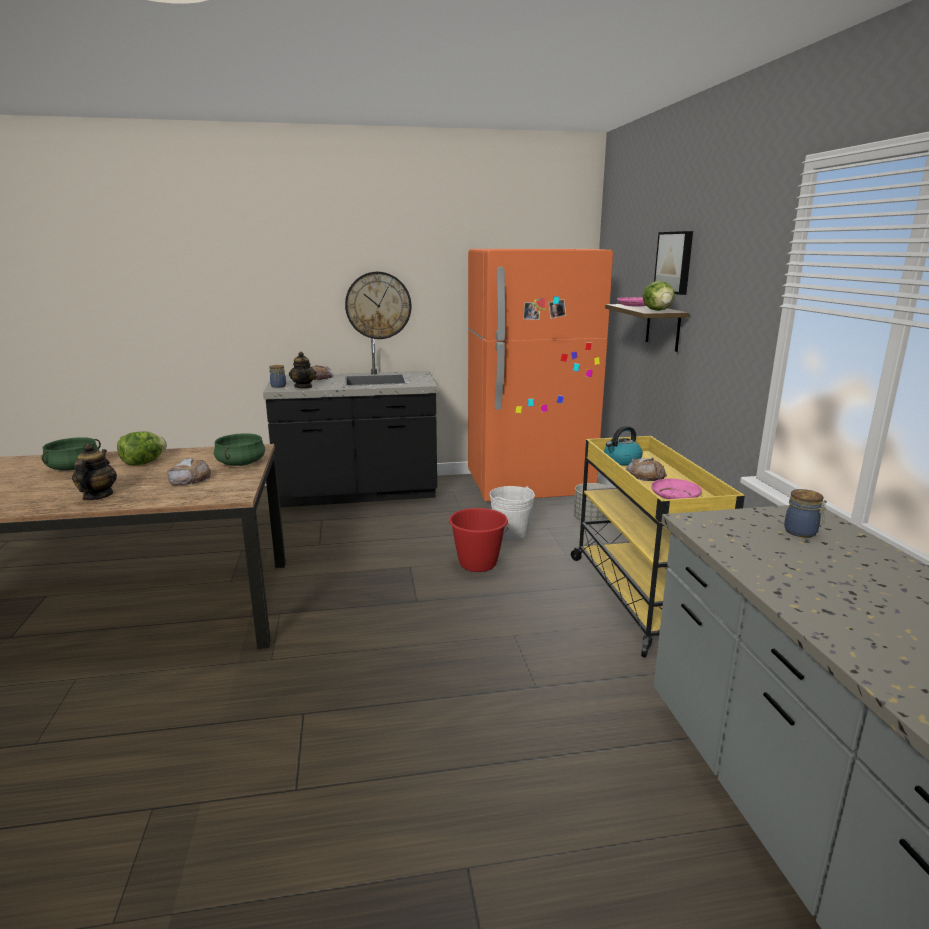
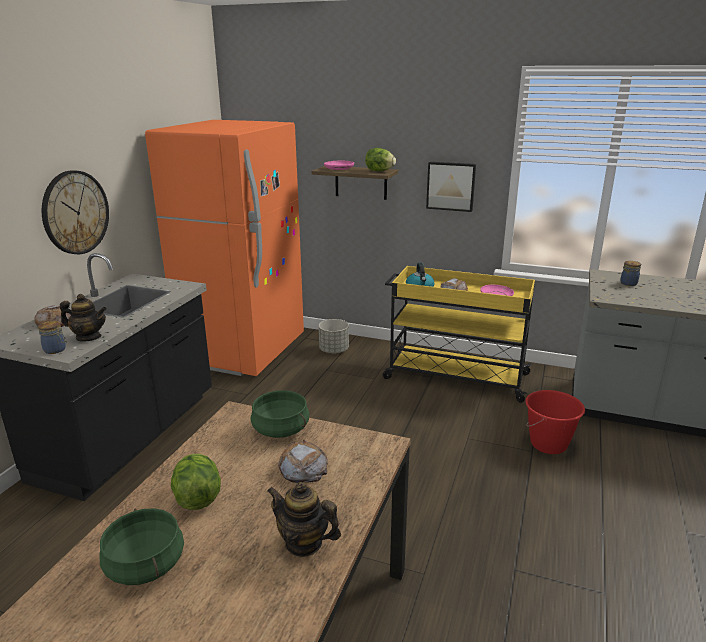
camera: 60 degrees left, 5 degrees up
(477, 564) = (353, 418): red bucket -> red bucket (548, 444)
(511, 532) = (316, 386): white bucket -> none
(675, 262) = (370, 131): picture -> picture (451, 186)

